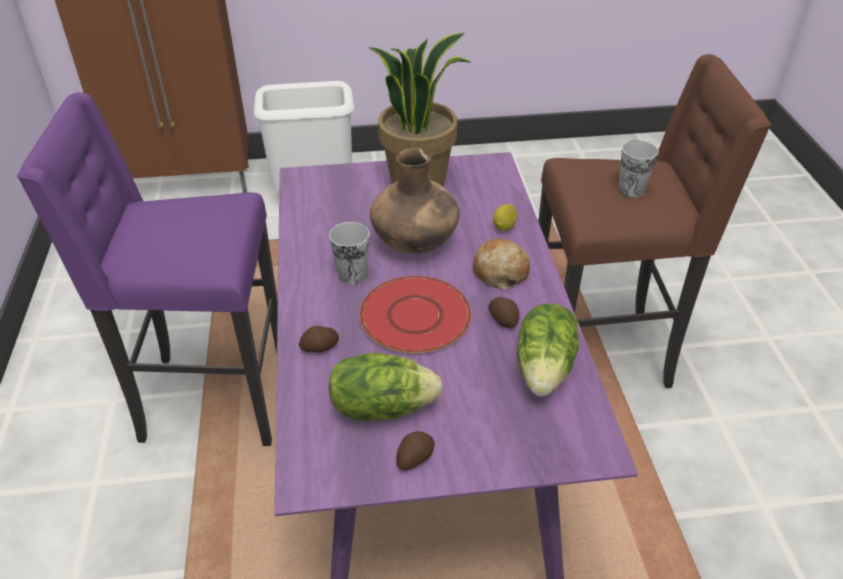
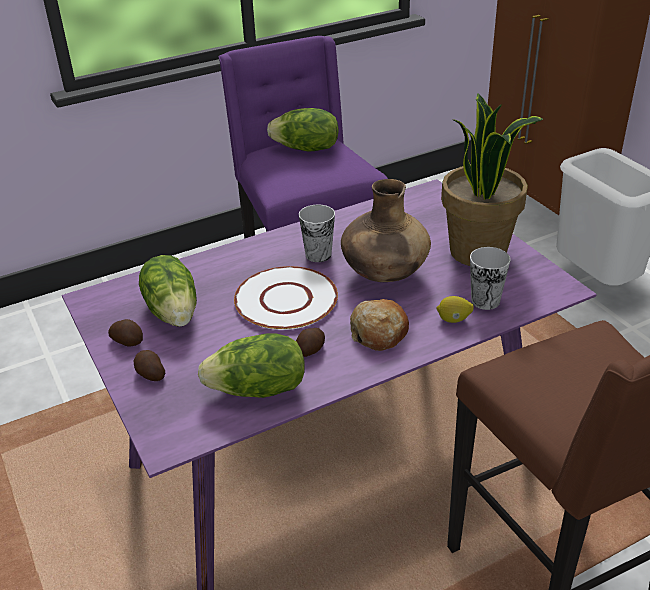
camera: 70 degrees right, 5 degrees down
(150, 223) = (306, 149): none -> lettuce
(320, 348) = (224, 265): potato -> potato (150, 374)
(415, 317) = (285, 300): red plate -> white plate
(631, 190) = (586, 389): cup -> cup (485, 301)

